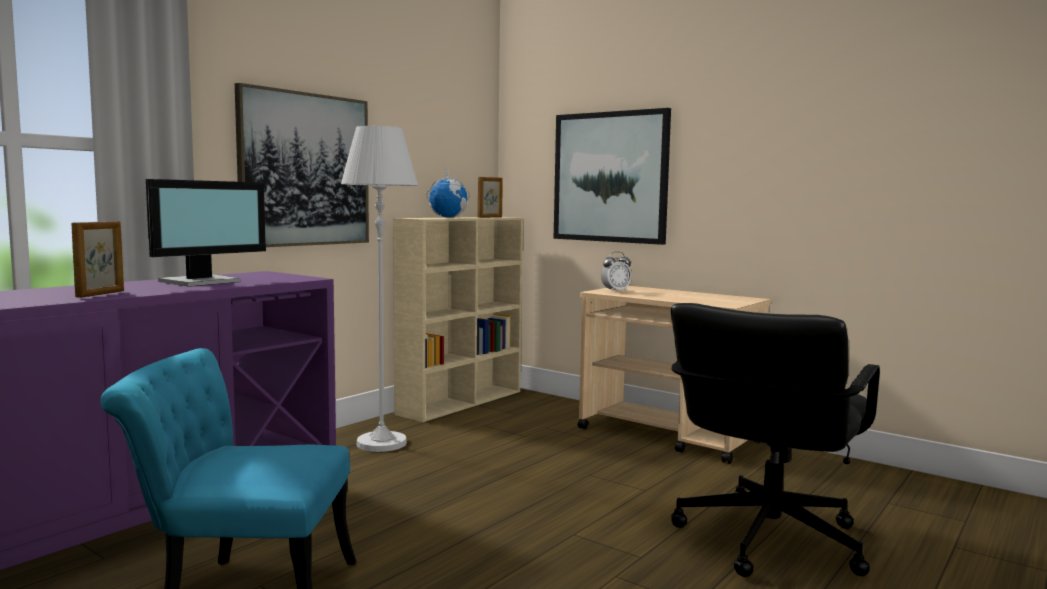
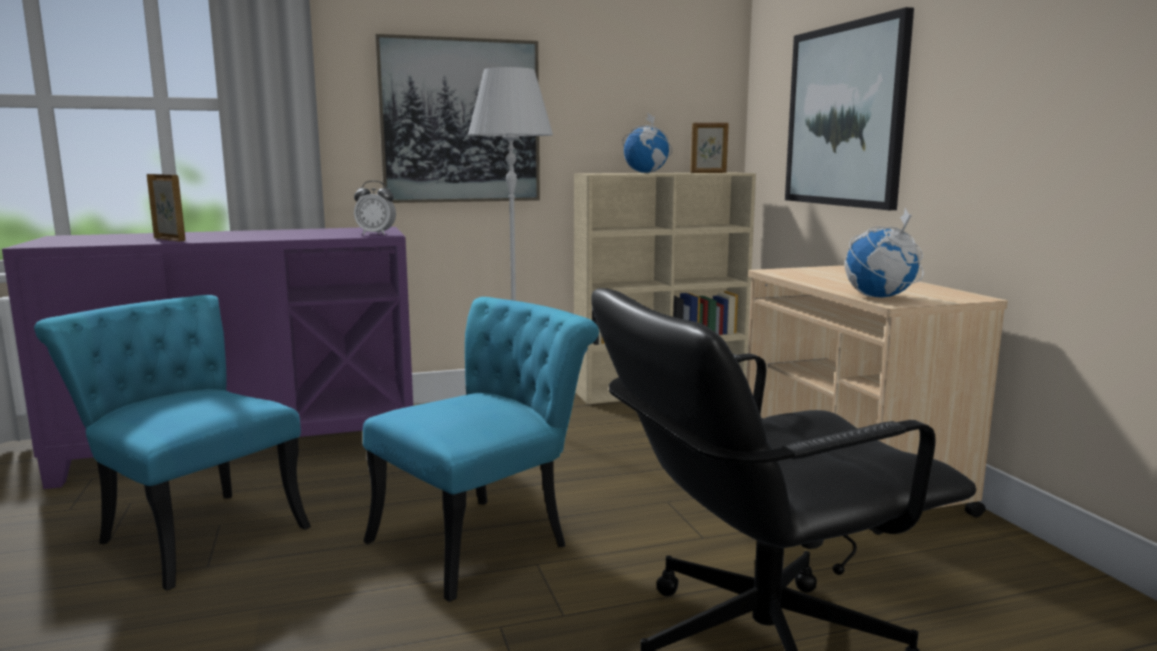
camera: 35 degrees right, 5 degrees up
(101, 294) = (170, 239): picture frame -> picture frame turned 105 degrees counterclockwise
(202, 282) = (289, 233): monitor -> none
(509, 529) = (484, 538): none -> turquoise chair
(615, 291) = (797, 272): alarm clock -> alarm clock (376, 234)
(711, 302) = (880, 297): none -> globe

